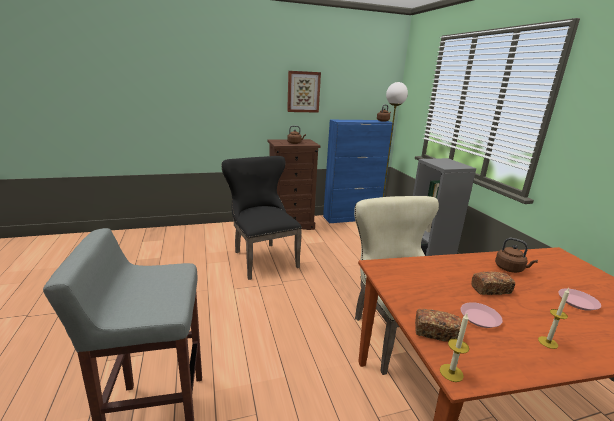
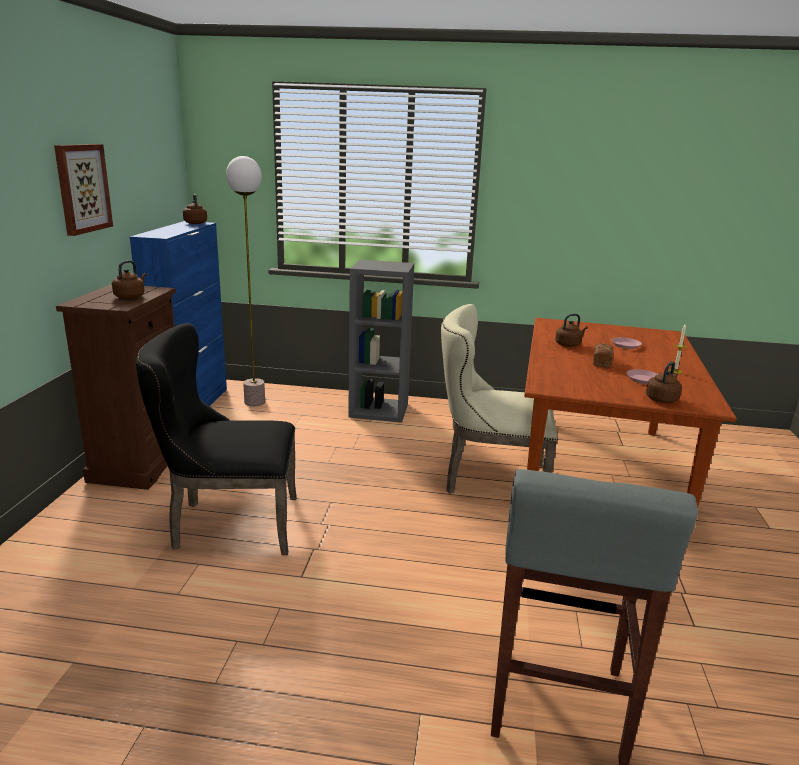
camera: 65 degrees left, 0 degrees up
(436, 333) = (662, 399): bread -> brown kettle
(451, 372) = (710, 409): candle -> none

